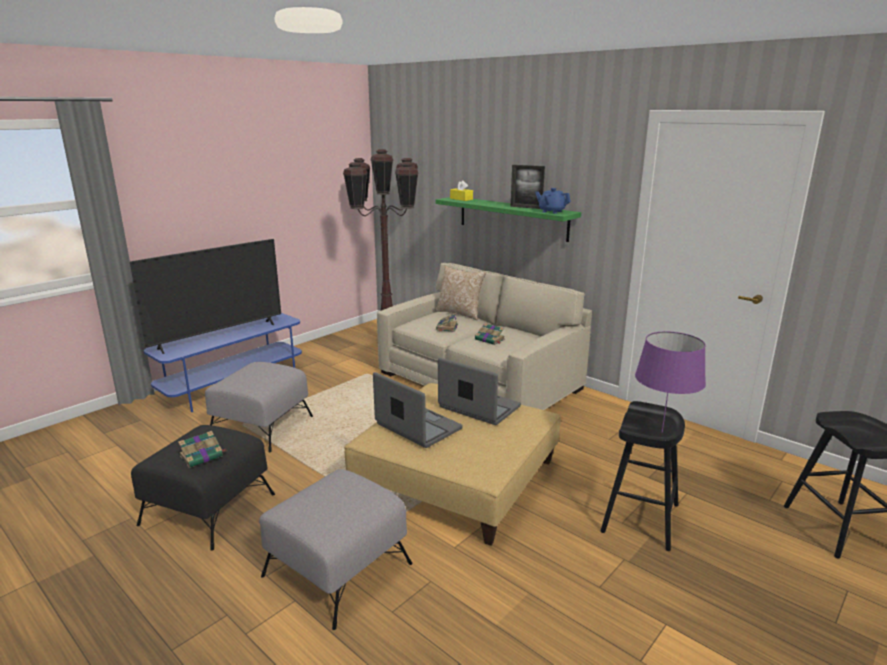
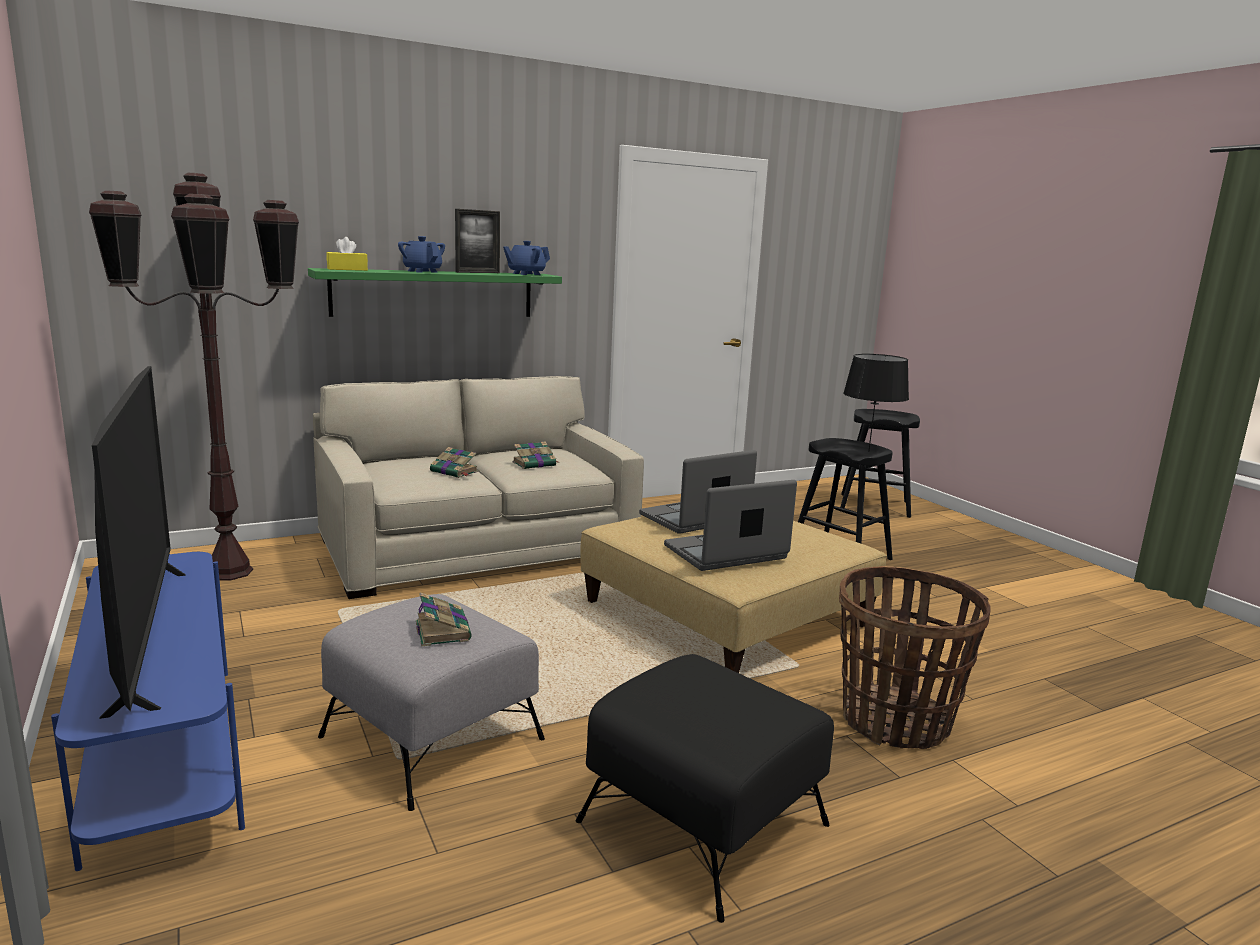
camera: 70 degrees left, 5 degrees down
(202, 456) = (754, 693): book -> book (442, 630)
(336, 570) = (895, 721): grey ottoman -> basket
(460, 313) = (406, 457): pillow -> none
(493, 204) = (422, 271): none -> blue teapot
(662, 432) = (868, 451): purple table lamp -> black table lamp

